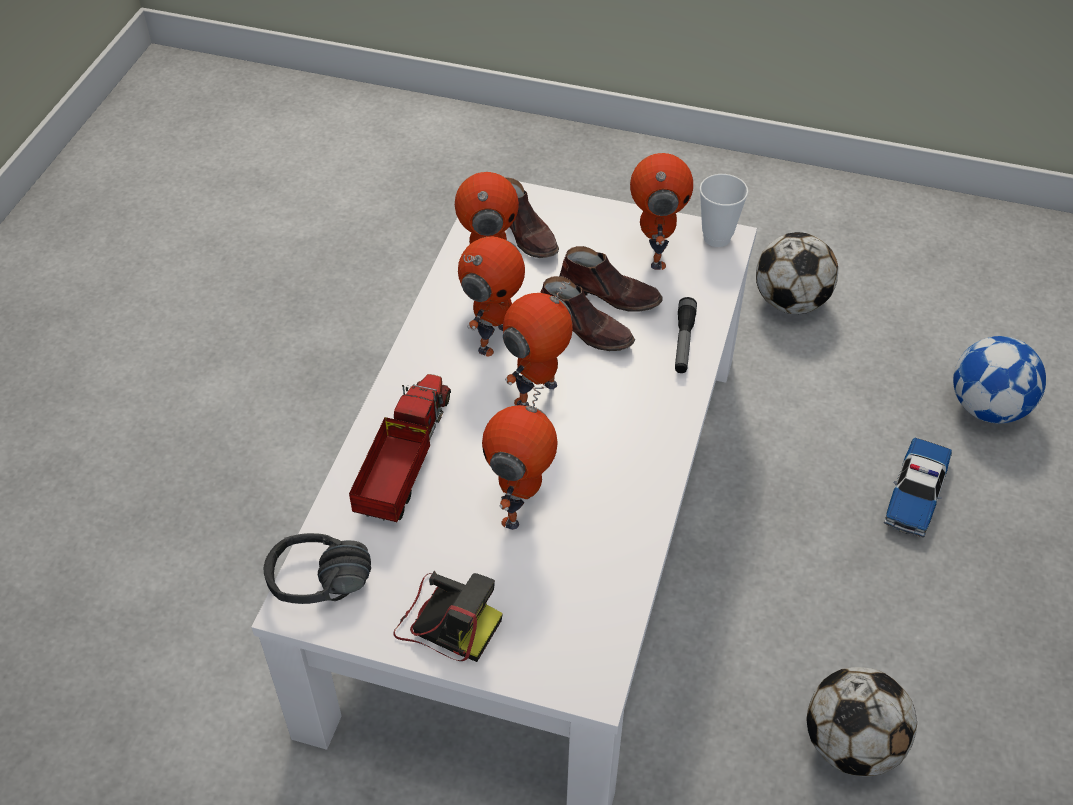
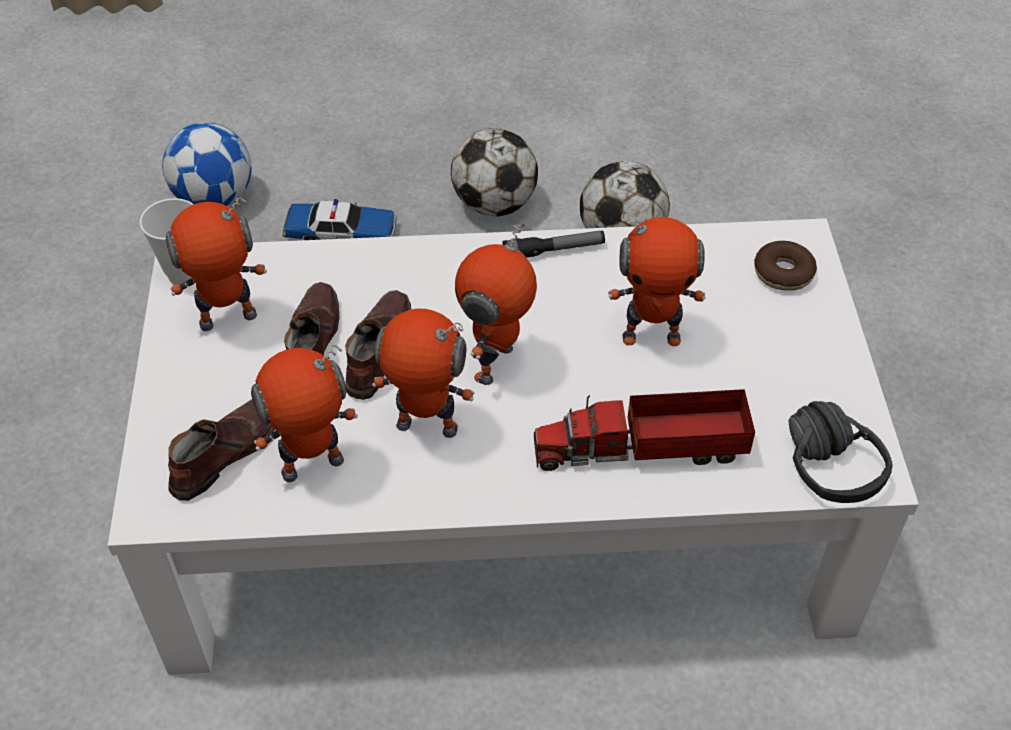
camera: 110 degrees left, 0 degrees up
(446, 621) = (809, 352): camera -> none
(537, 395) = (497, 364): toy robot -> toy robot turned 90 degrees clockwise
(553, 646) = (783, 273): none -> donut
(683, 342) = (366, 267): flashlight -> flashlight (553, 251)
(790, 302) = (91, 363): football -> football (494, 204)

